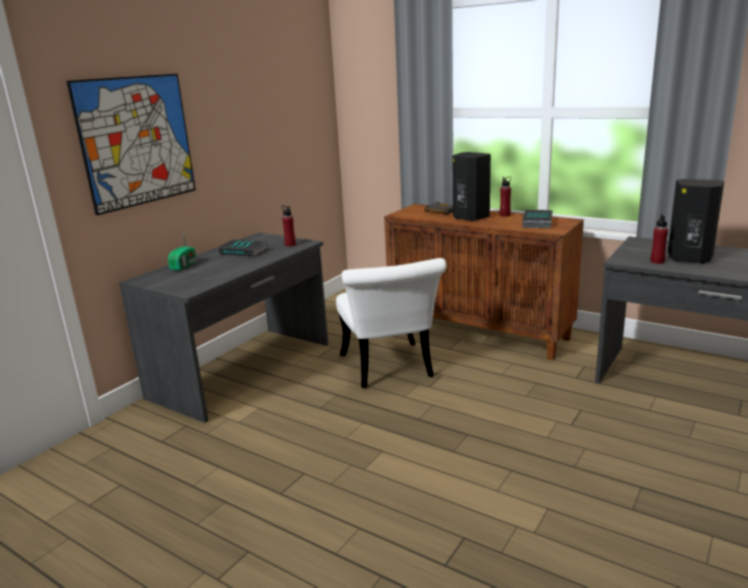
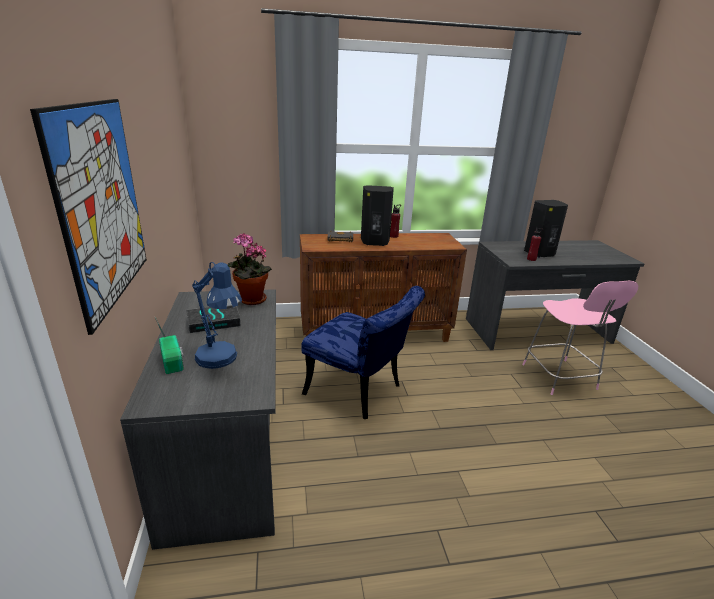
camera: 45 degrees left, 5 degrees up
(206, 271) = (220, 361): none -> blue table lamp
(290, 244) = (250, 300): red bottle -> potted plant
(389, 370) = (360, 392): white chair -> blue chair
(536, 222) = (428, 240): book -> none
(645, 436) = (560, 378): none -> pink stool

